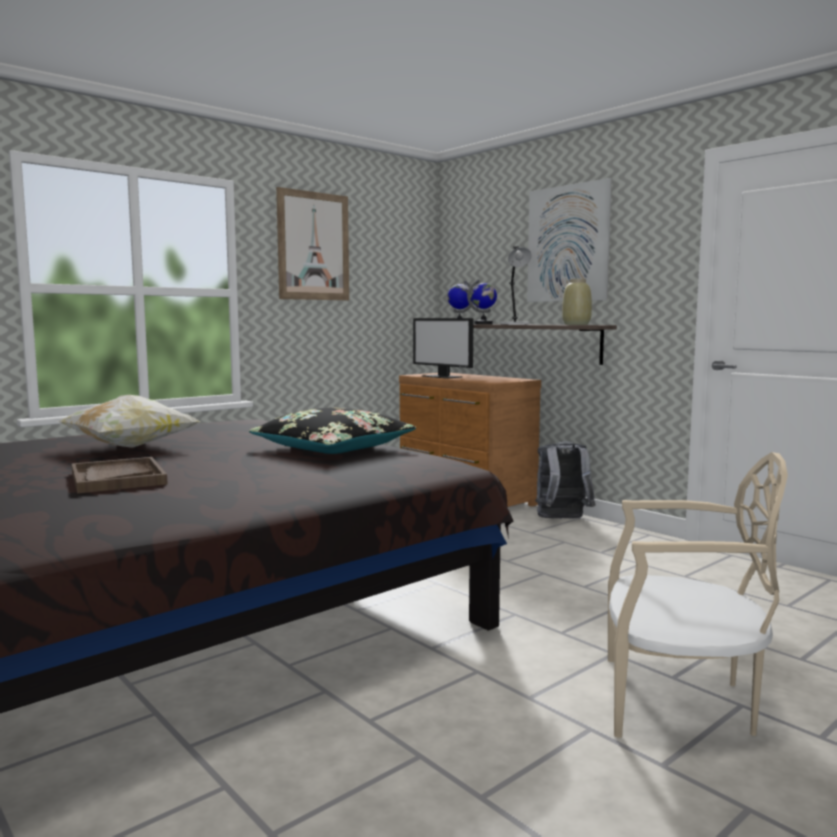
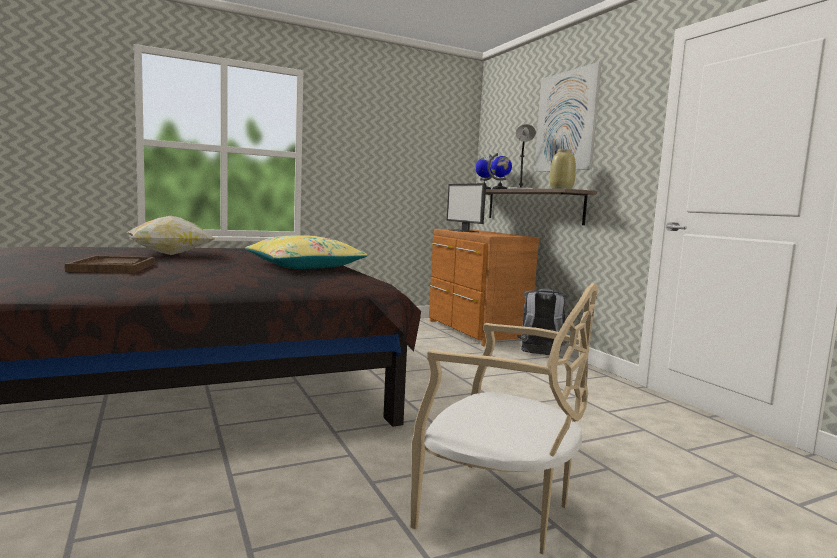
camera: 15 degrees right, 0 degrees up
(313, 246) = (368, 123): picture -> none
(333, 448) = (304, 266): black pillow -> yellow pillow

